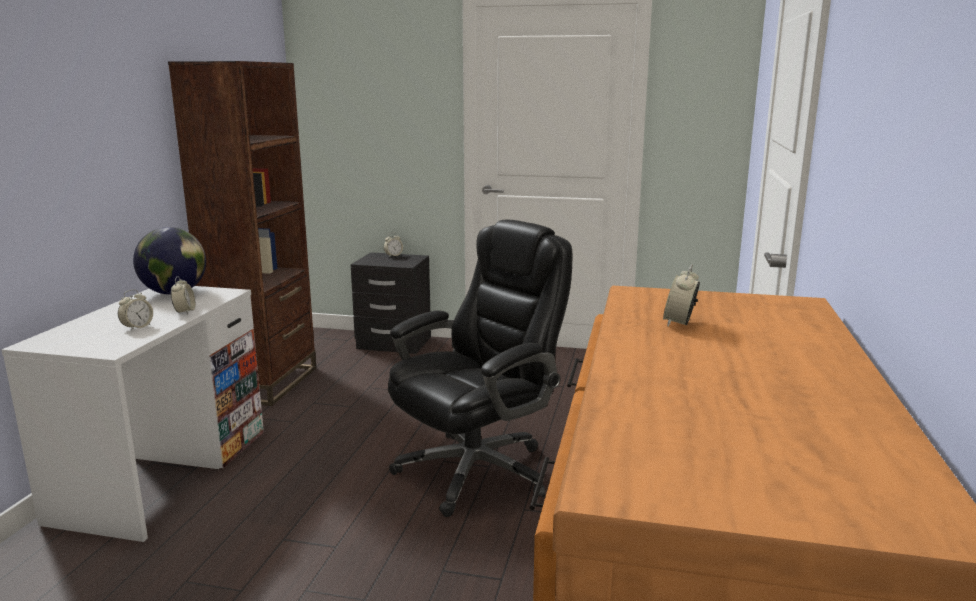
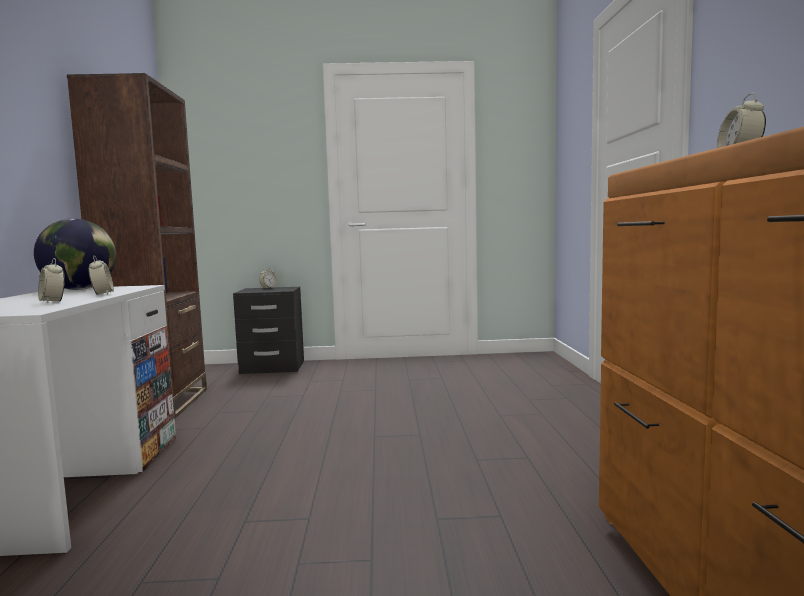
camera: 15 degrees left, 10 degrees down
(137, 327) = (53, 302): alarm clock -> alarm clock turned 120 degrees clockwise
(477, 470) = (411, 439): black office chair -> none

